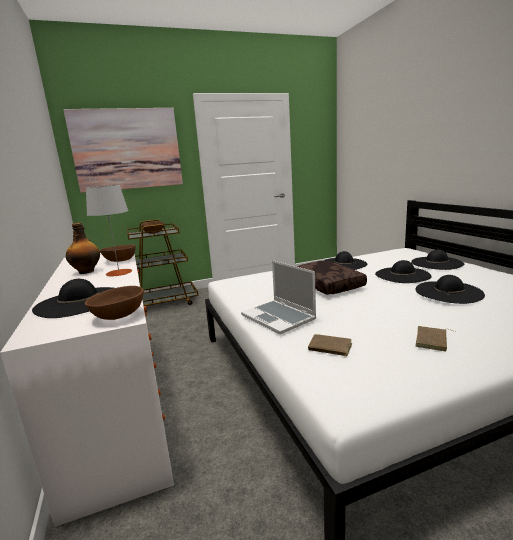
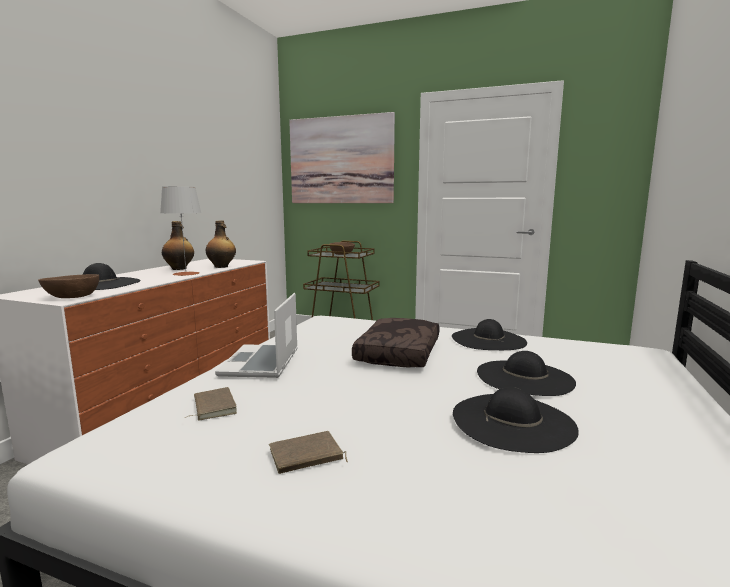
camera: 40 degrees right, 5 degrees down
(120, 260) = (221, 267): brown bowl -> bottle
(436, 263) = (638, 383): black hat -> none

